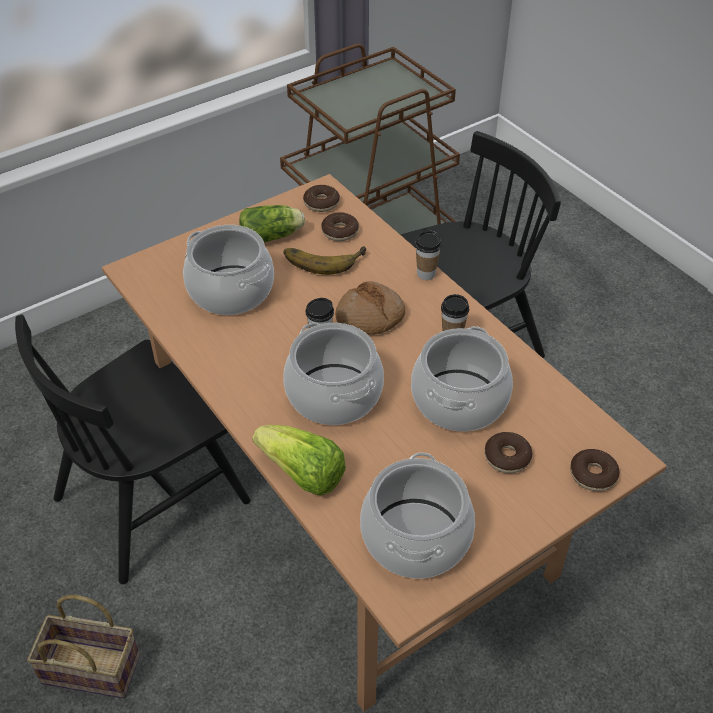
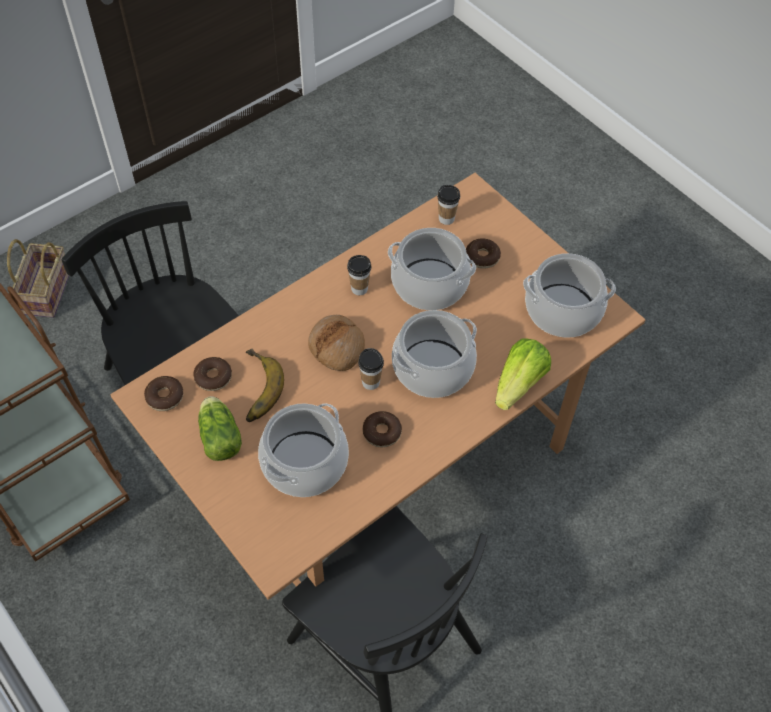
camera: 95 degrees left, 10 degrees up
(94, 668) = (563, 656): basket -> basket (46, 290)
(426, 274) = (277, 307): cup -> cup (446, 219)
(593, 475) = (490, 211): donut -> donut (382, 432)

